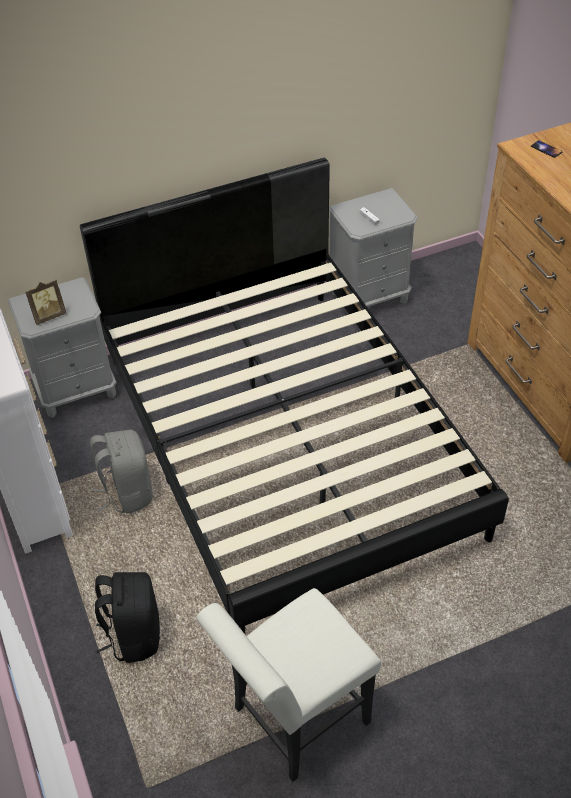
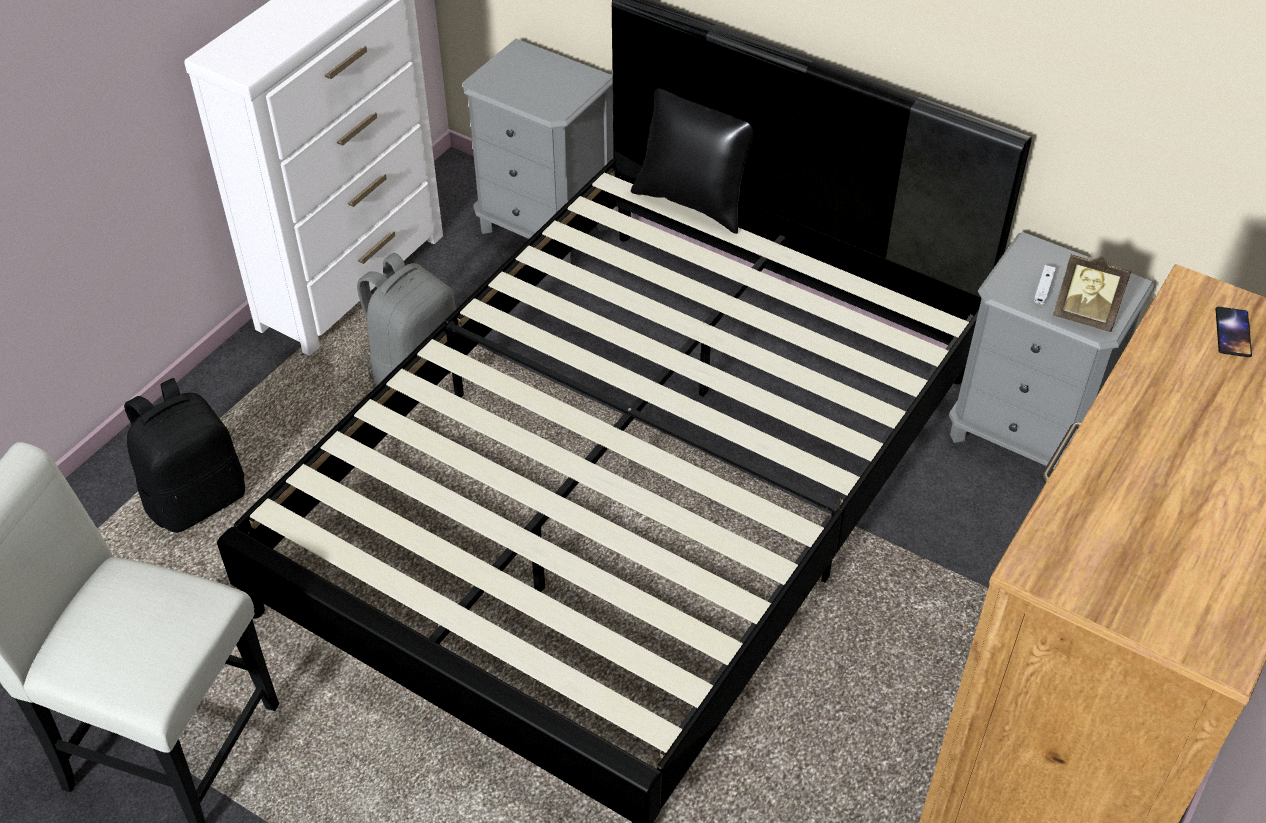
camera: 55 degrees right, 0 degrees up
(49, 316) = (514, 85): picture frame -> picture frame (1084, 317)
(165, 308) = (694, 202): none -> black pillow

